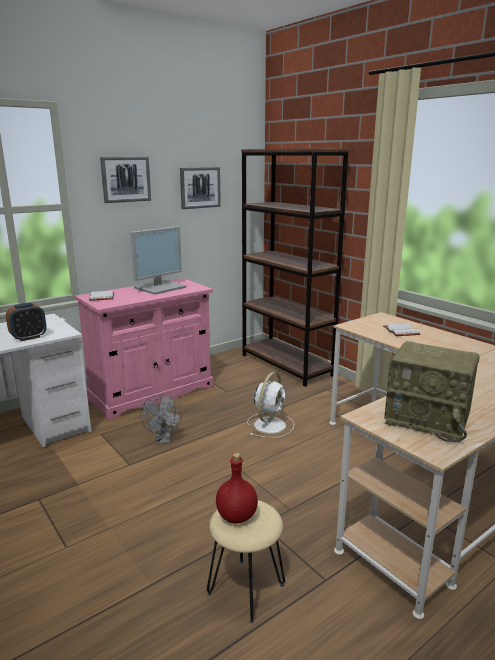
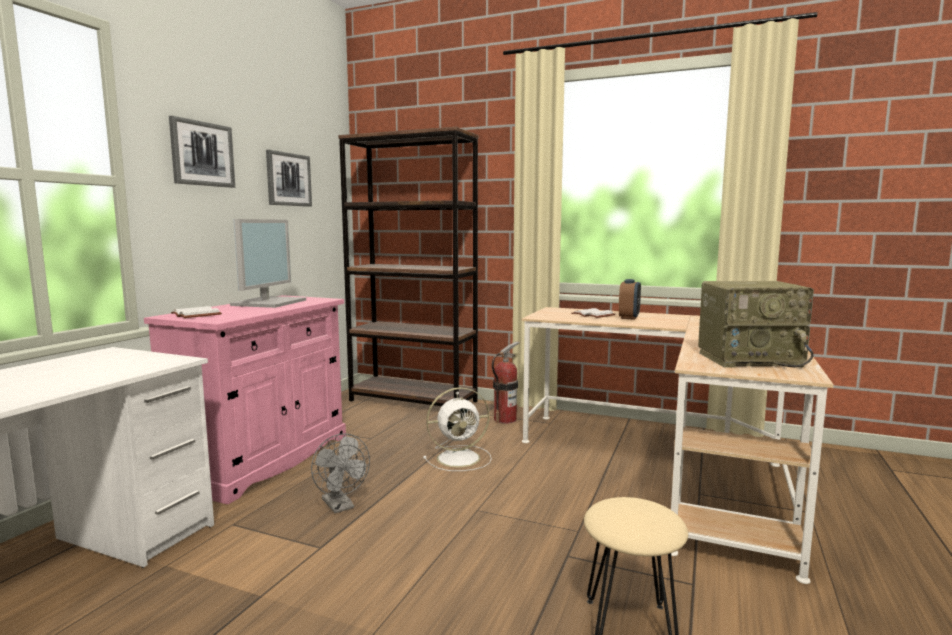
camera: 30 degrees left, 10 degrees down
(29, 337) = (115, 371): alarm clock -> alarm clock (629, 317)
(237, 516) = (625, 516): red bottle -> none
(270, 424) = (460, 458): white fan -> white fan turned 75 degrees clockwise
(338, 398) = (505, 419): none -> fire extinguisher

